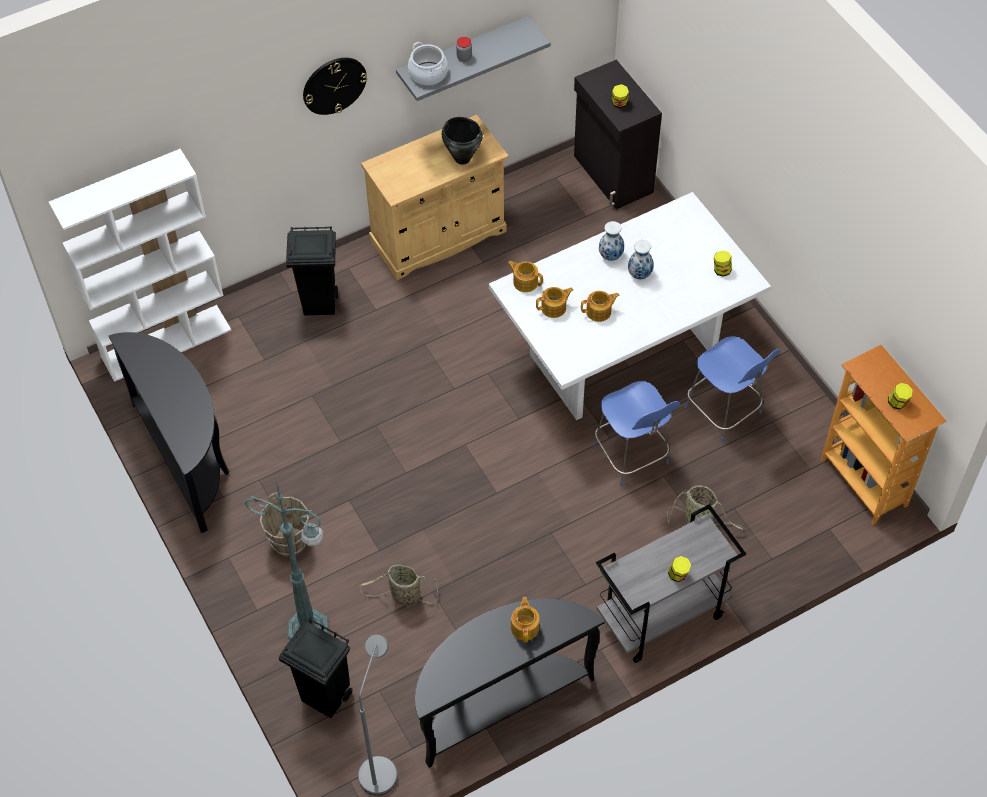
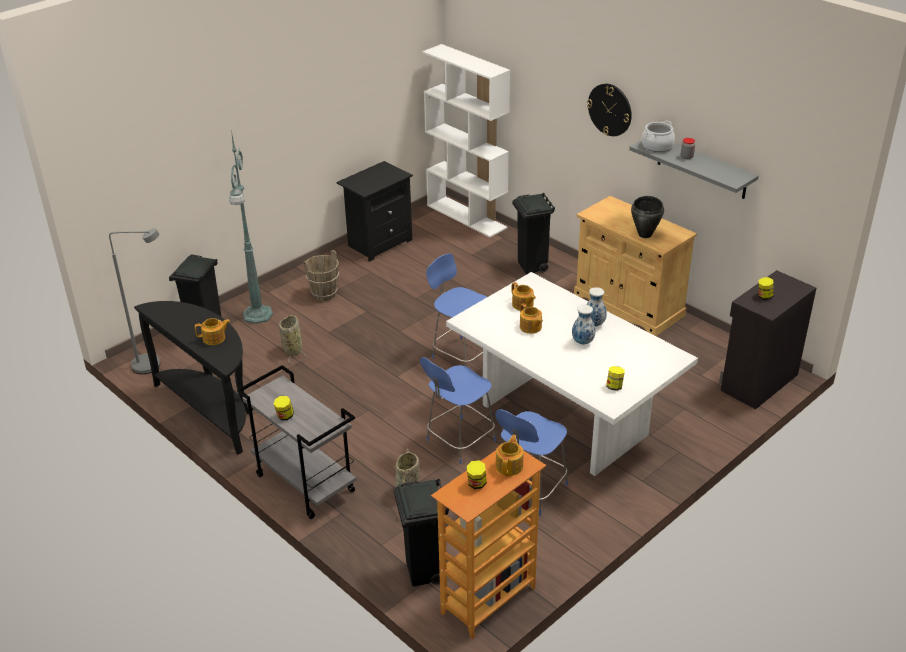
camera: 75 degrees right, 20 degrees down
(188, 458) = (378, 243): black console table -> black nightstand
(479, 419) = (461, 356): none -> blue chair
(525, 282) = (541, 287): teapot -> teapot (509, 466)
(817, 528) = (424, 572): none -> black trash can

